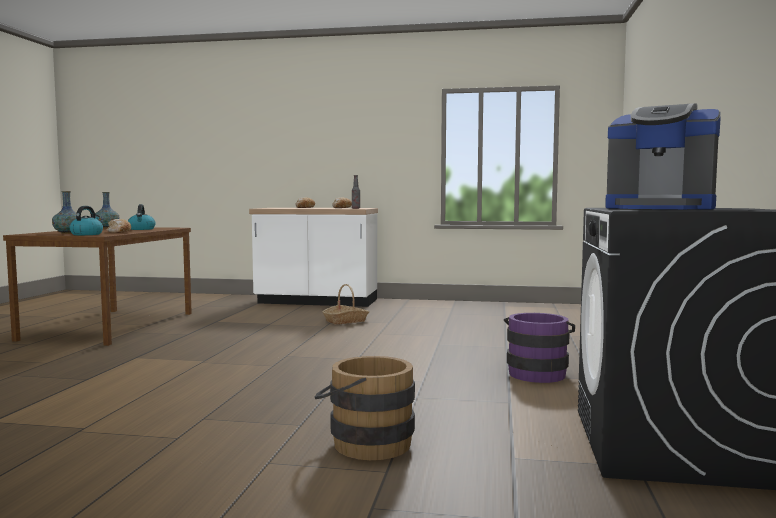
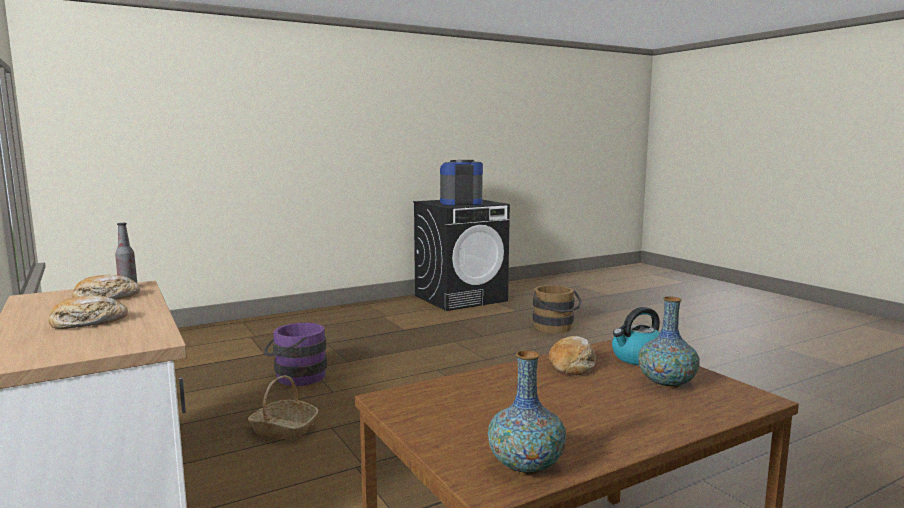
camera: 130 degrees left, 5 degrees up
(141, 229) = (487, 396): kettle -> none
(537, 373) = (388, 326): purple bucket -> purple bucket (296, 377)
(660, 208) = (461, 203): coffee machine -> coffee machine turned 90 degrees counterclockwise

